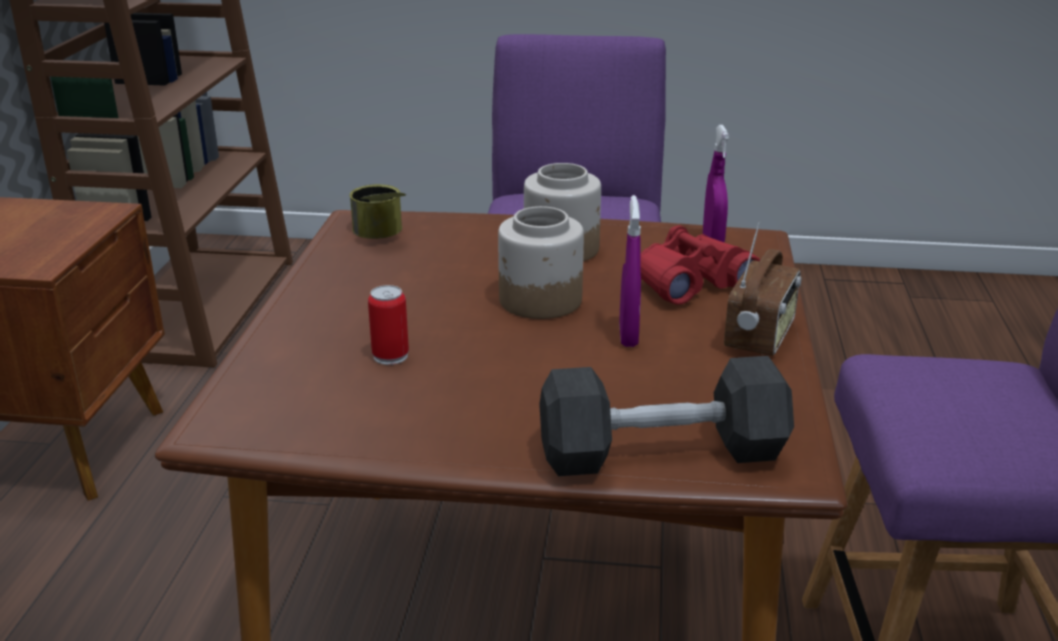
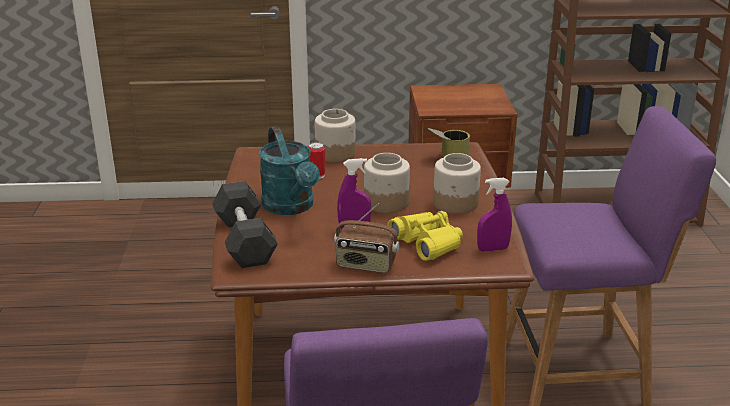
camera: 80 degrees right, 0 degrees up
(298, 329) = (335, 154): none -> jar
(526, 392) = (291, 207): none -> turquoise watering can
(690, 282) = (427, 243): red binoculars -> yellow binoculars

